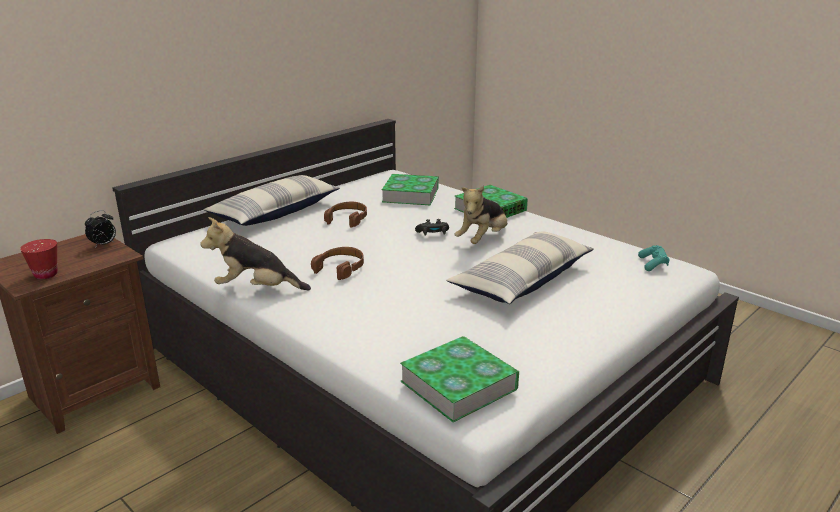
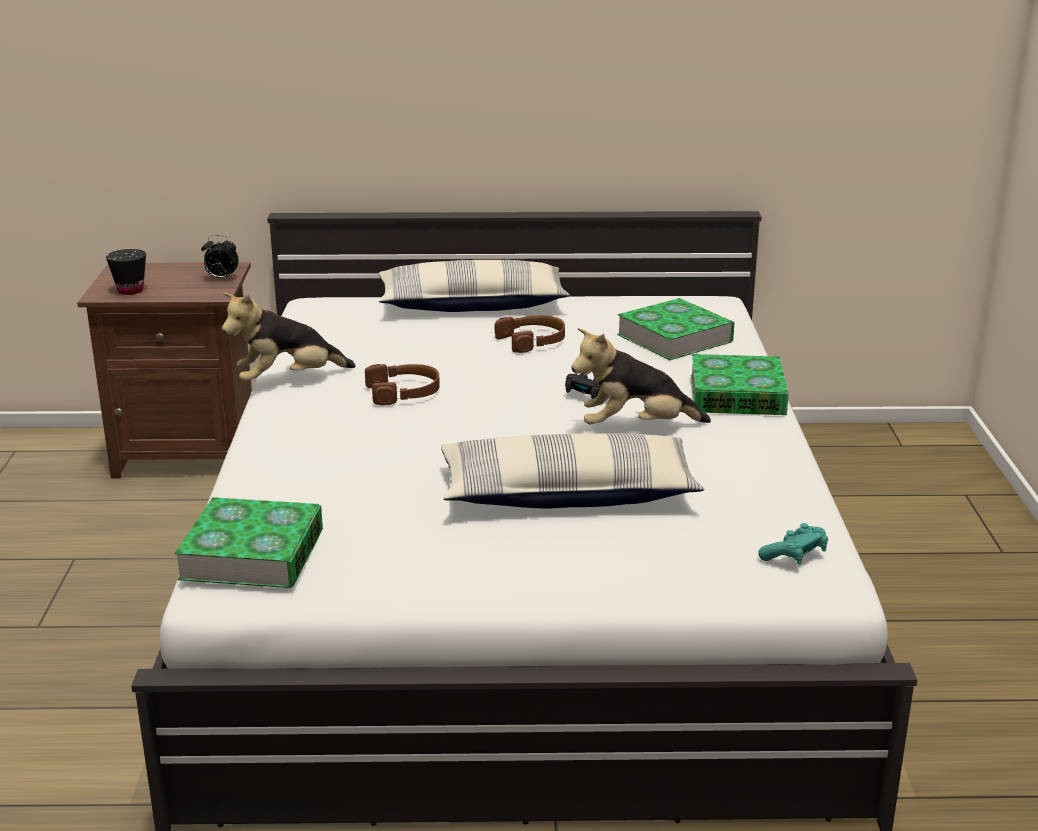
camera: 45 degrees right, 0 degrees up
(46, 274) = (130, 290): red cup -> black cup
(257, 289) = (287, 380): plush toy -> plush toy turned 75 degrees counterclockwise

